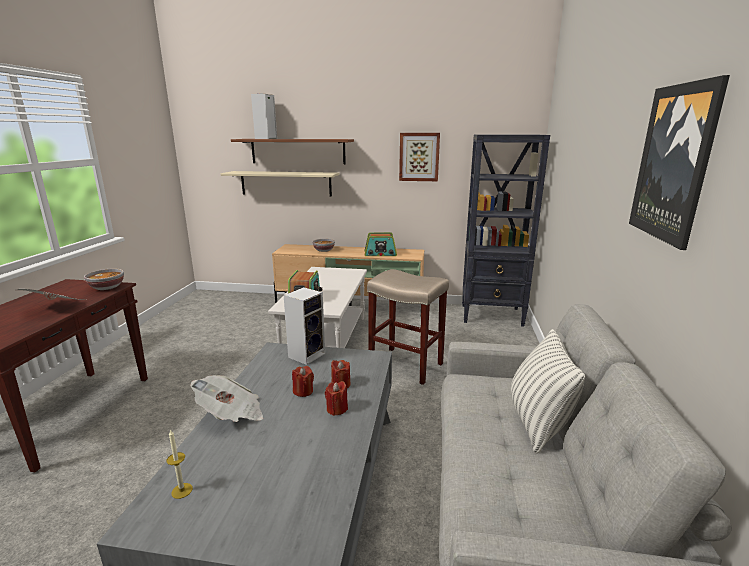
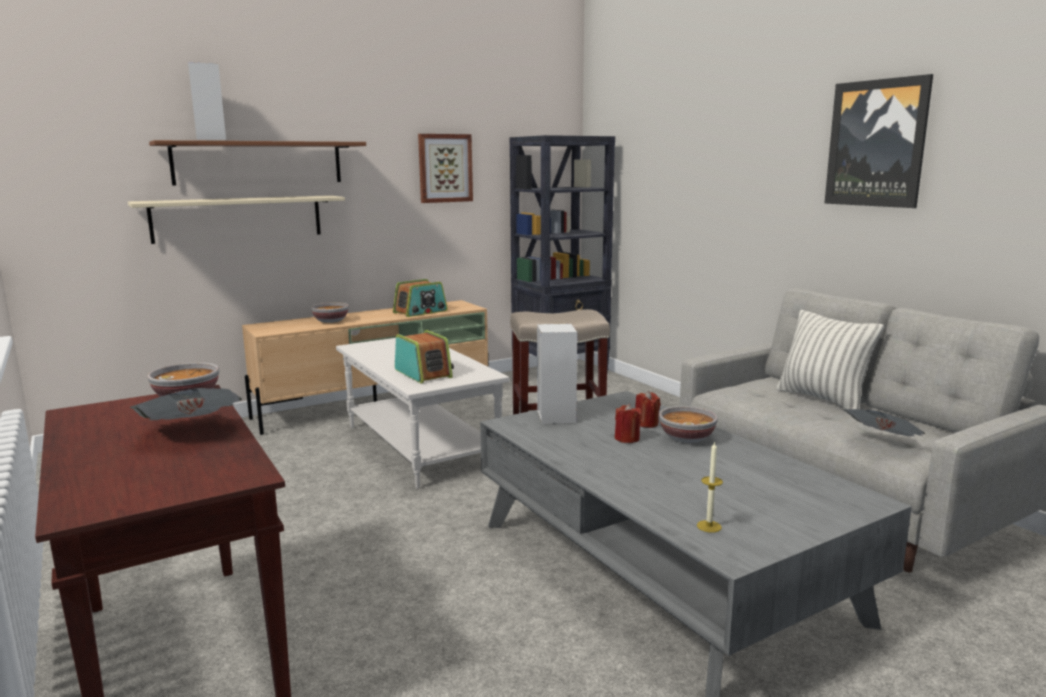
camera: 40 degrees left, 5 degrees down
(231, 414) = (607, 475): newspaper -> newspaper (882, 443)
(337, 409) = (686, 438): red candle -> bowl

